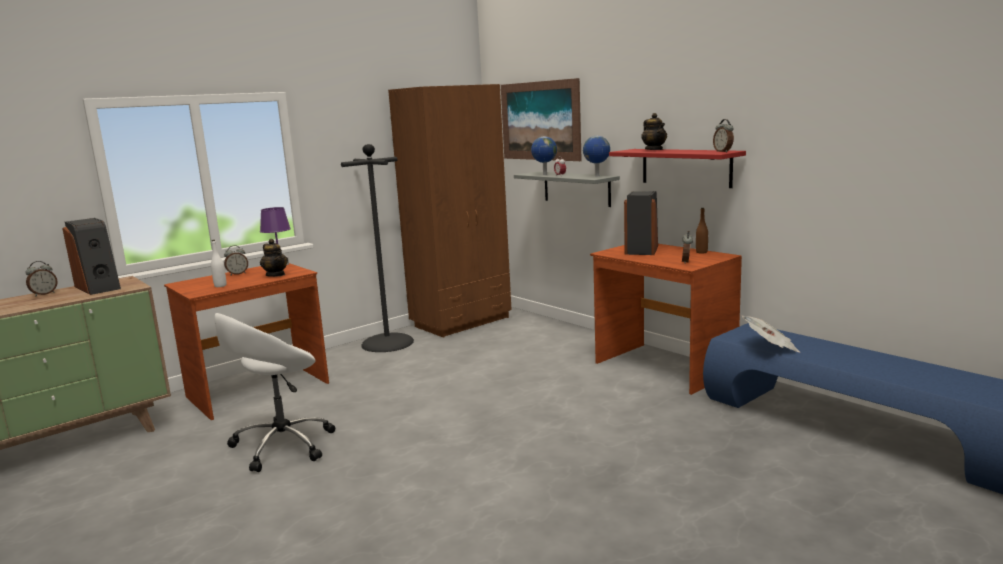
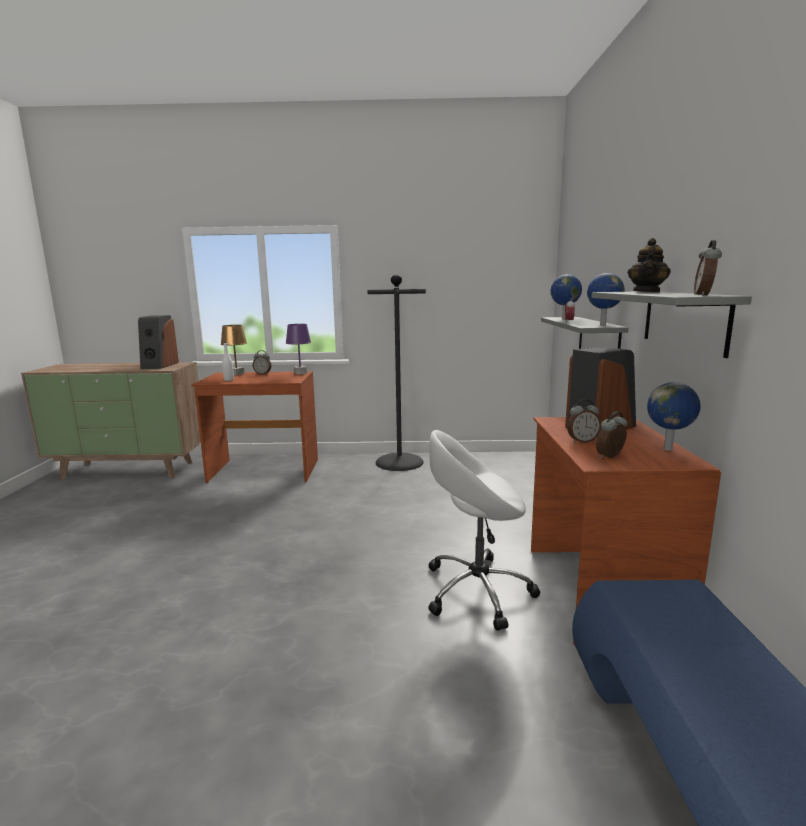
camera: 40 degrees right, 0 degrees up
(44, 294) = (132, 364): alarm clock -> alarm clock (582, 441)
(203, 280) = (236, 374): none -> brown table lamp
(276, 275) = (274, 379): teapot -> none
(280, 446) = (193, 520): white office chair -> white office chair (474, 591)
(462, 322) = (485, 462): brown wardrobe -> none
(540, 121) = (584, 258): picture -> none
(685, 167) = (684, 320): red shelf -> grey shelf
(701, 252) = (669, 449): brown bottle -> globe
(770, 347) = (655, 639): newspaper -> none

